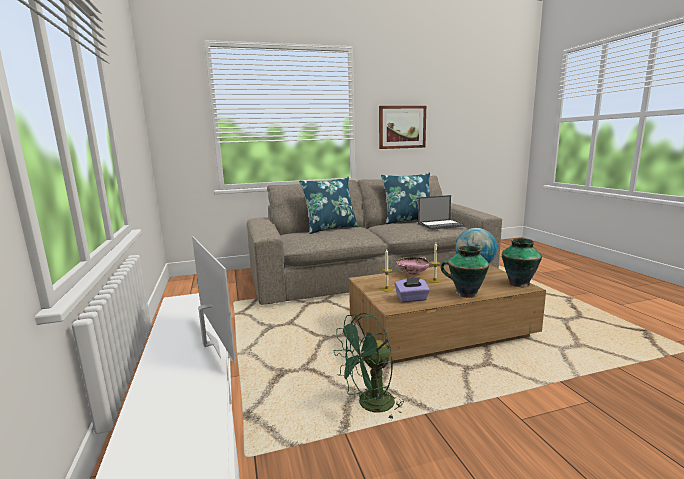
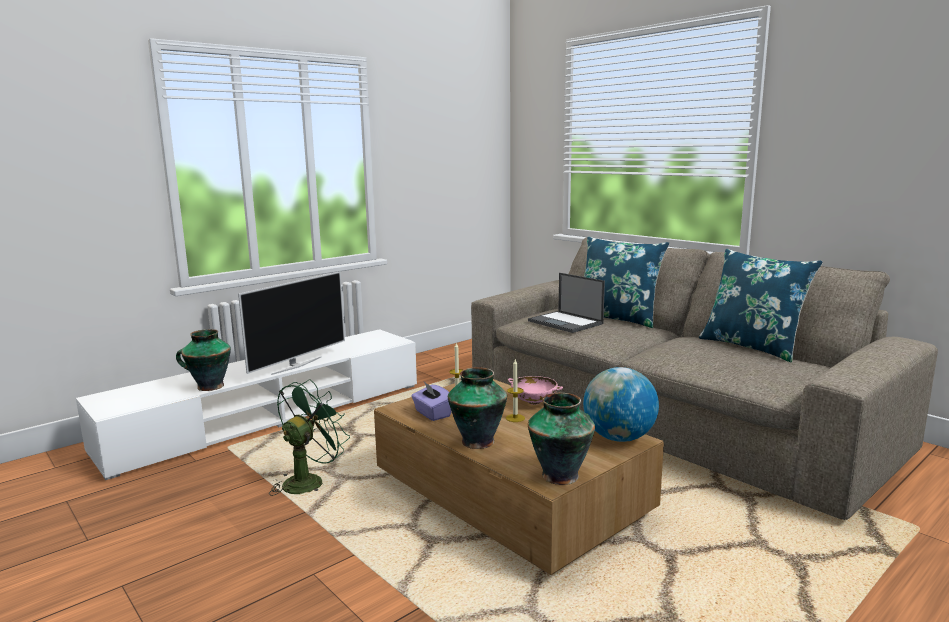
camera: 65 degrees right, 0 degrees up
(206, 403) = (209, 386): none -> vase
(370, 406) = (309, 481): green fan -> green fan turned 90 degrees clockwise
(402, 127) = (862, 157): picture -> none
(441, 225) = (752, 368): laptop -> laptop (566, 322)

